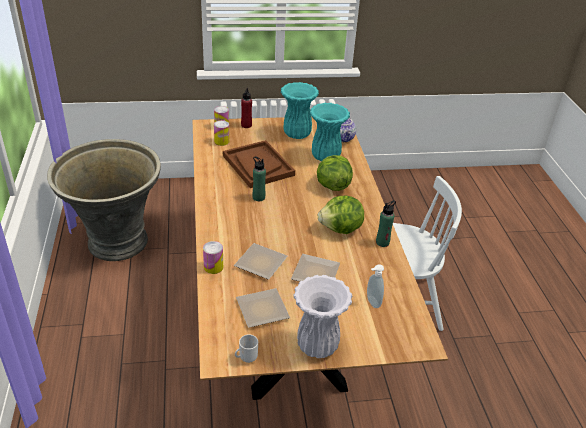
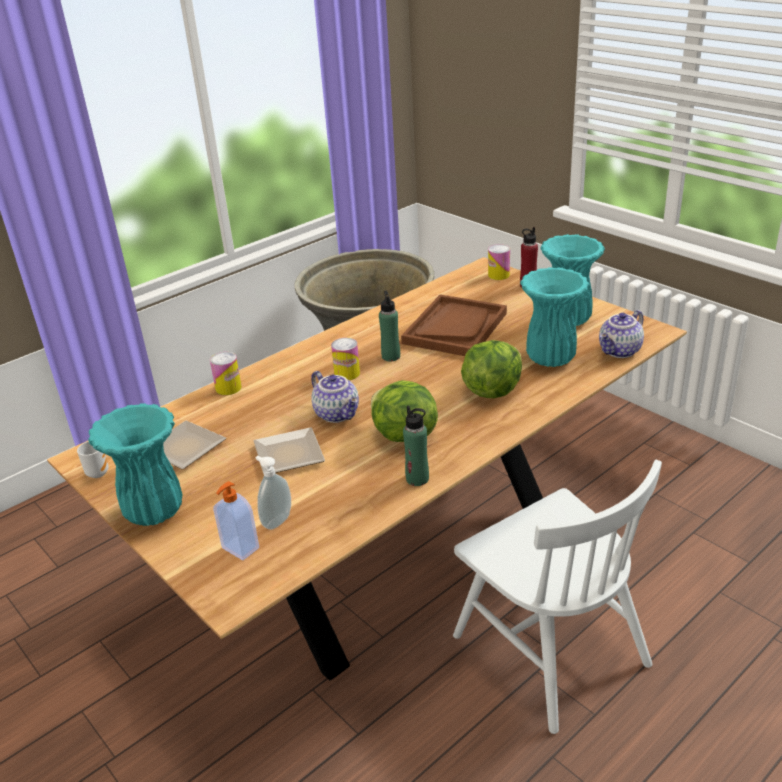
camera: 60 degrees right, 5 degrees down
(221, 141) = (468, 289): can -> can (347, 373)
(261, 264) = (265, 413): plate -> none
(295, 240) = (338, 414): none -> teapot
(317, 347) = (153, 513): white vase -> turquoise vase
(384, 325) = (239, 549): none -> soap dispenser

